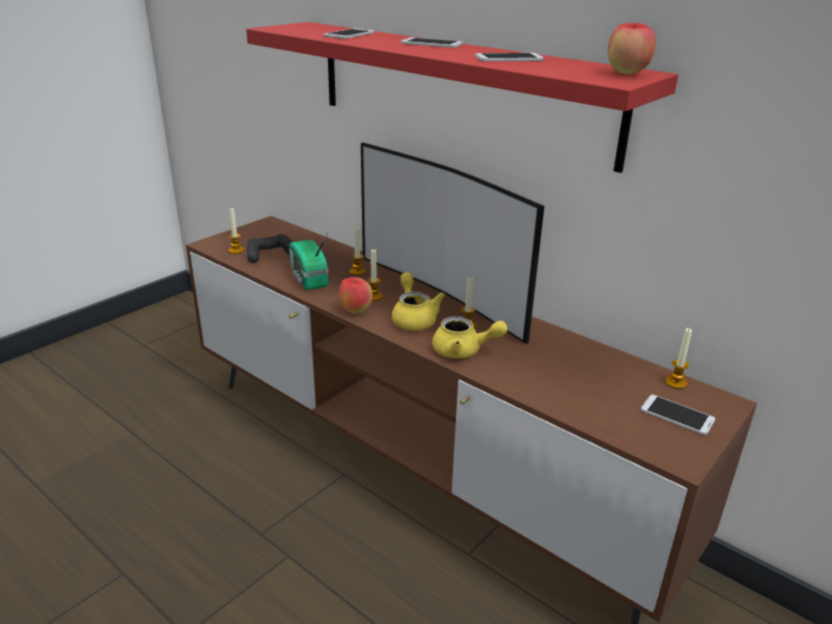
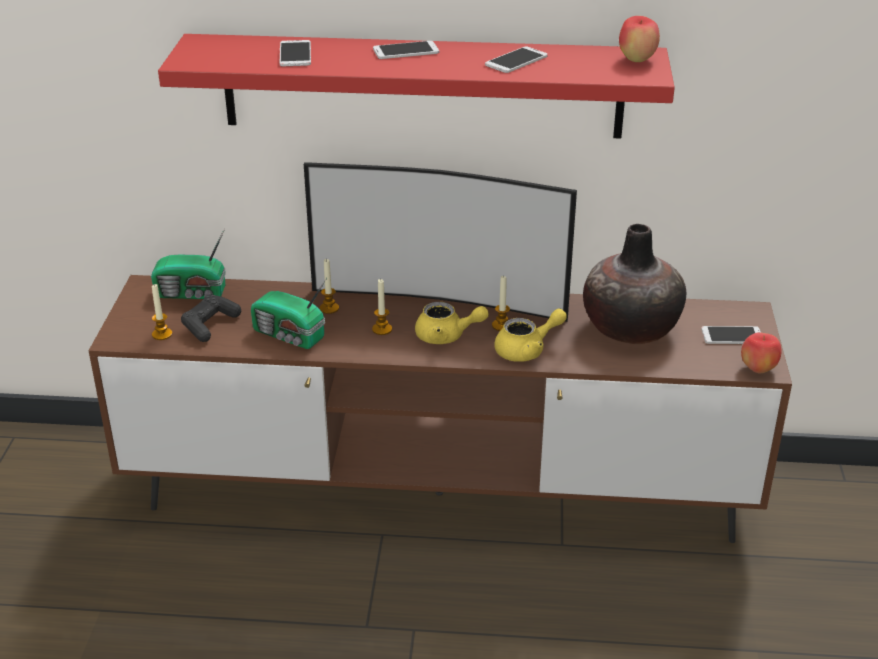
camera: 35 degrees left, 5 degrees up
(288, 235) = (192, 293): none -> radio
(355, 311) = (385, 351): apple -> apple (758, 369)
(414, 318) = (447, 336): yellow teapot -> yellow teapot turned 150 degrees clockwise
(578, 370) = (630, 328): none -> vase
(675, 382) = (706, 308): candle -> none

